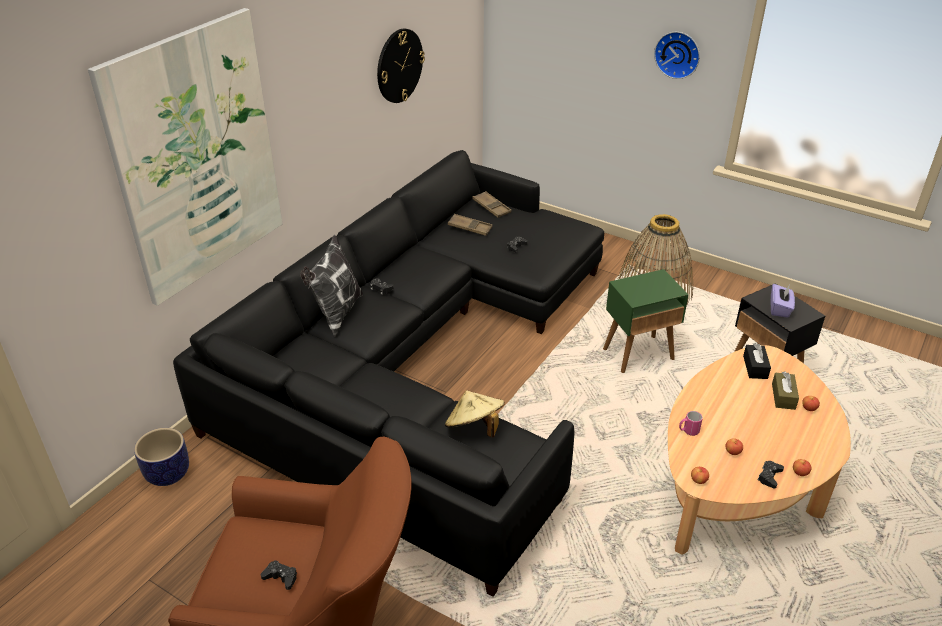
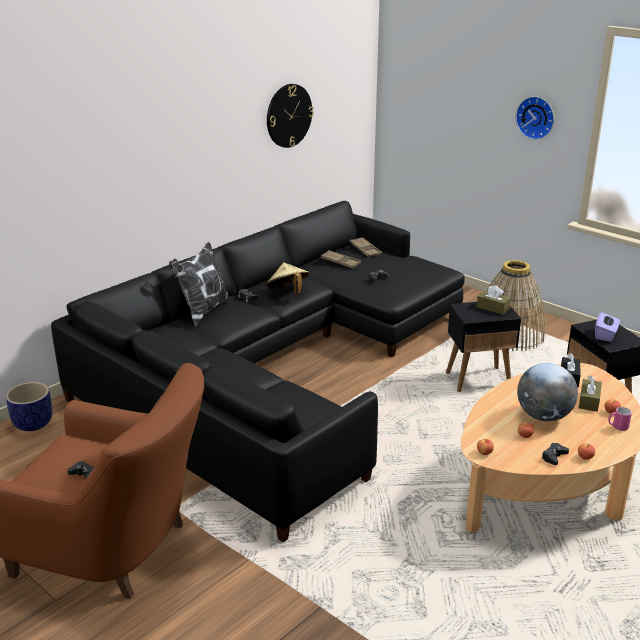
camera: 10 degrees right, 10 degrees down
(197, 157) = (91, 151): picture -> none
(474, 428) = (293, 398): beige hat -> beige hat (288, 292)
(639, 354) = (478, 379): green side table -> black side table
(655, 283) = (492, 308): none -> brown tissue box
(688, 431) = (487, 417): pink mug -> pink mug (617, 427)
(744, 423) = (543, 416): none -> globe

